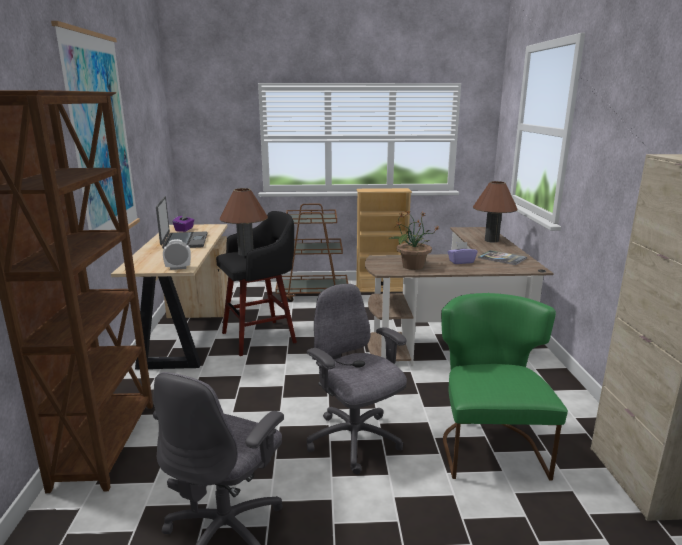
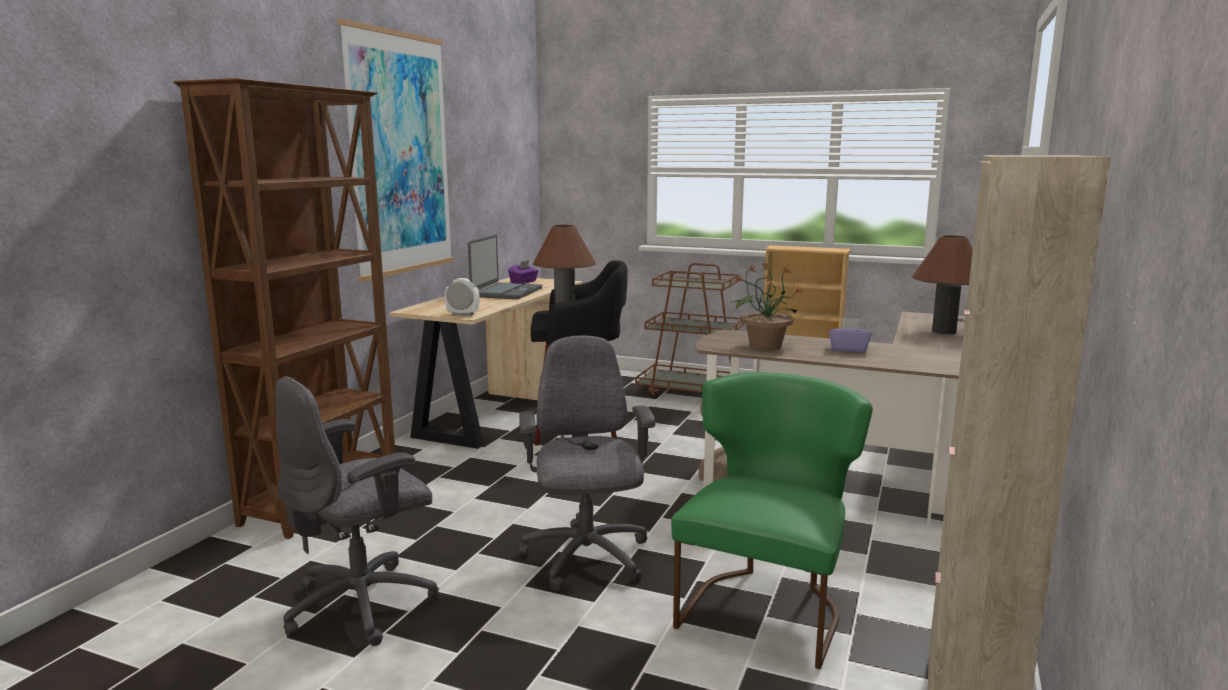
camera: 25 degrees right, 5 degrees down
(502, 258) = (923, 352): book -> none

